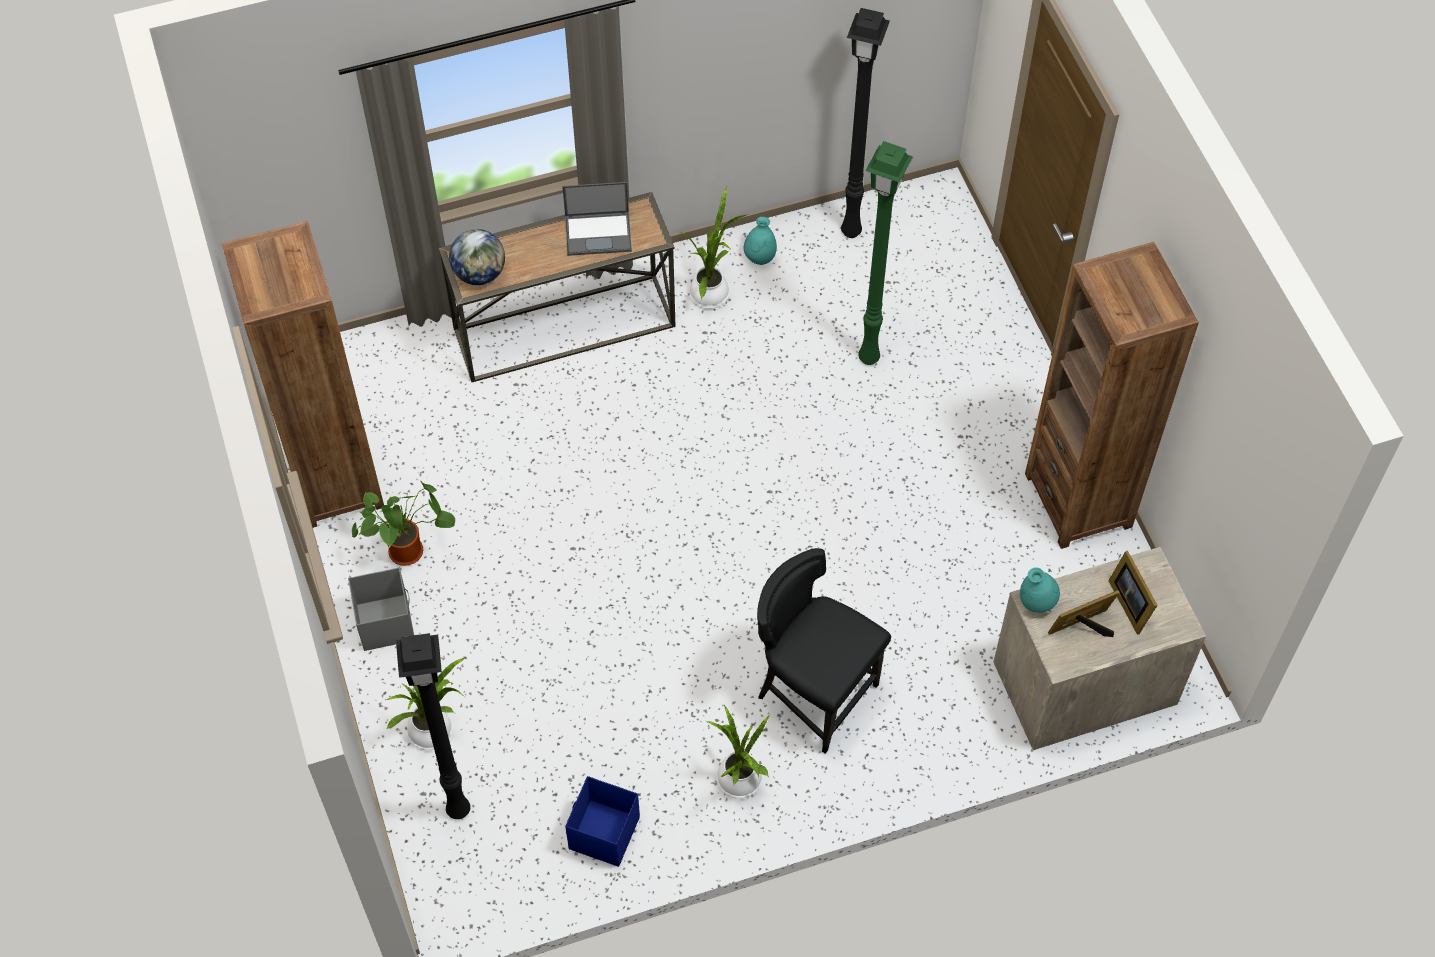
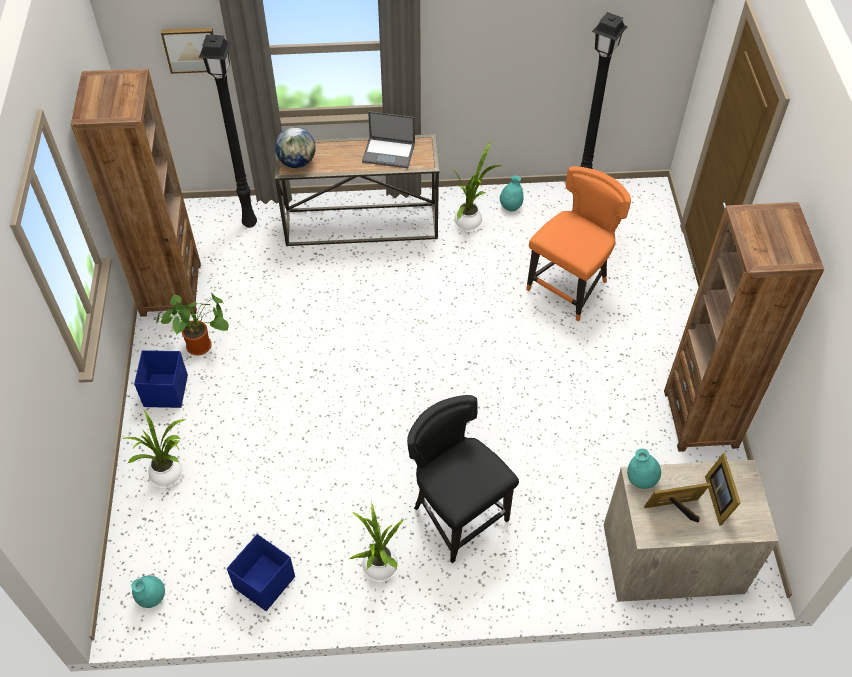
camera: 15 degrees right, 5 degrees down
(317, 159) = (191, 48): none -> picture
(385, 622) = (166, 390): grey storage box -> blue storage box
(457, 809) = (164, 536): black floor lamp -> black floor lamp (249, 222)
(471, 886) = (152, 598): none -> turquoise vase
(870, 357) = (570, 287): green floor lamp -> orange chair

